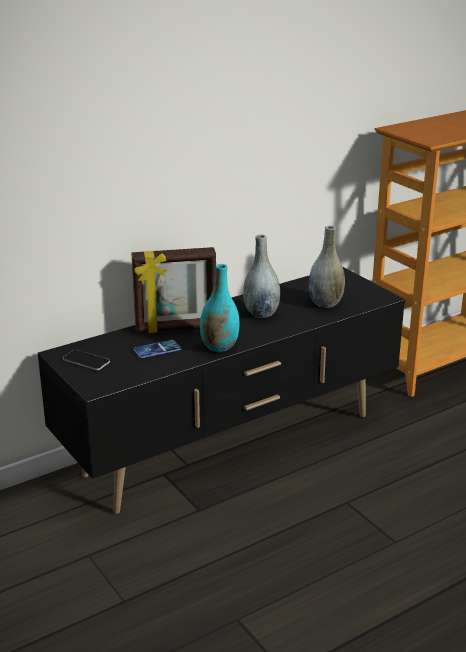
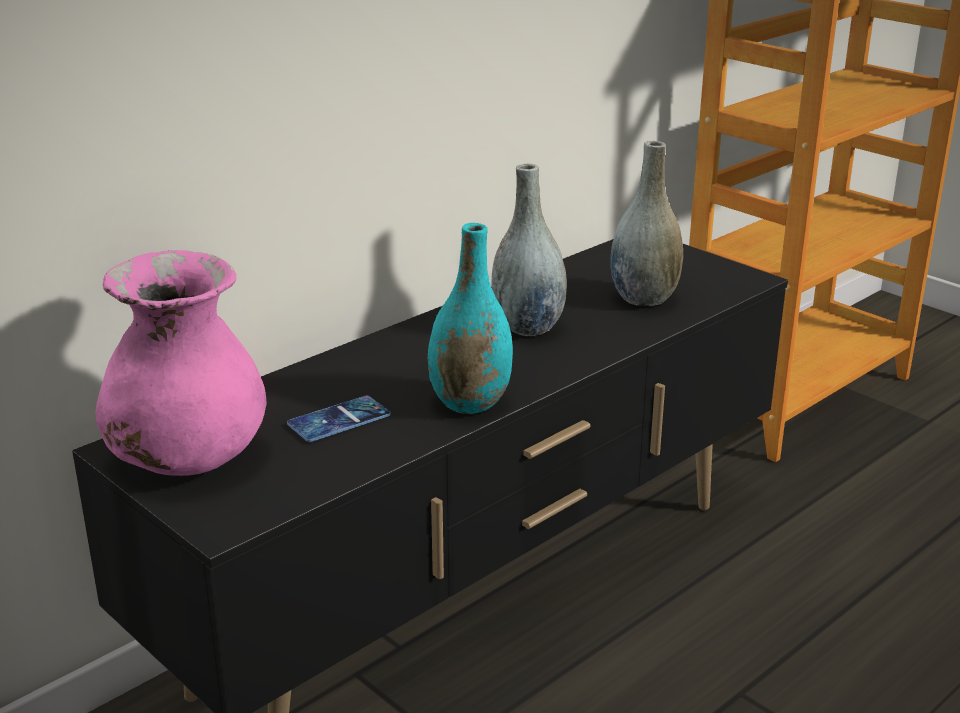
camera: 10 degrees left, 0 degrees up
(86, 361) = (188, 459): phone -> pink vase
(176, 328) = (365, 371): picture frame -> none

